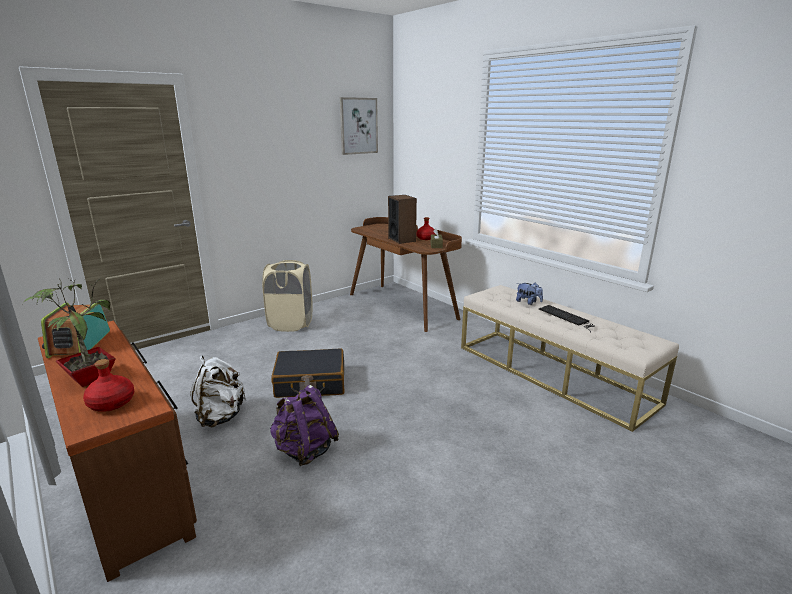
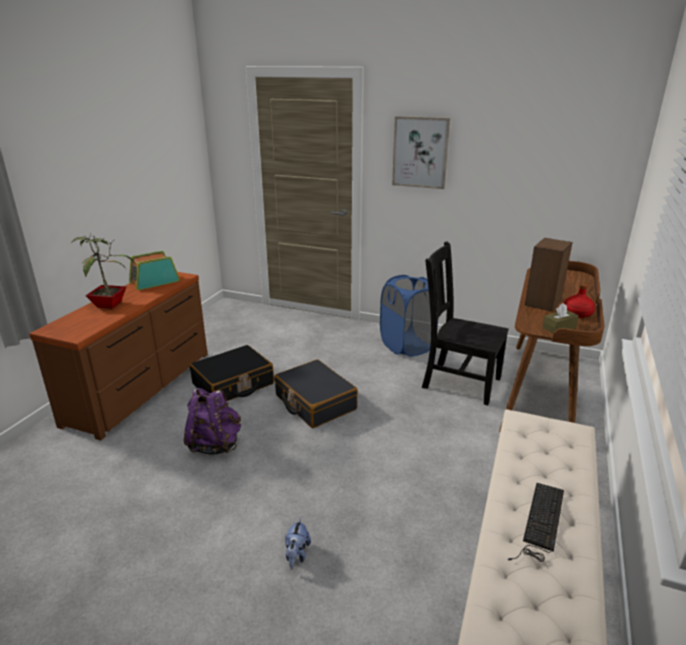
camera: 60 degrees right, 5 degrees up
(111, 403) = (80, 323): red bottle -> none
(220, 417) = (233, 384): white backpack -> black suitcase
(291, 324) = (407, 346): beige laundry basket -> blue laundry basket
(358, 126) = (581, 131): picture -> picture (420, 152)
(360, 324) = (458, 382): none -> black chair
(528, 302) = (555, 468): plush toy -> plush toy (296, 555)

